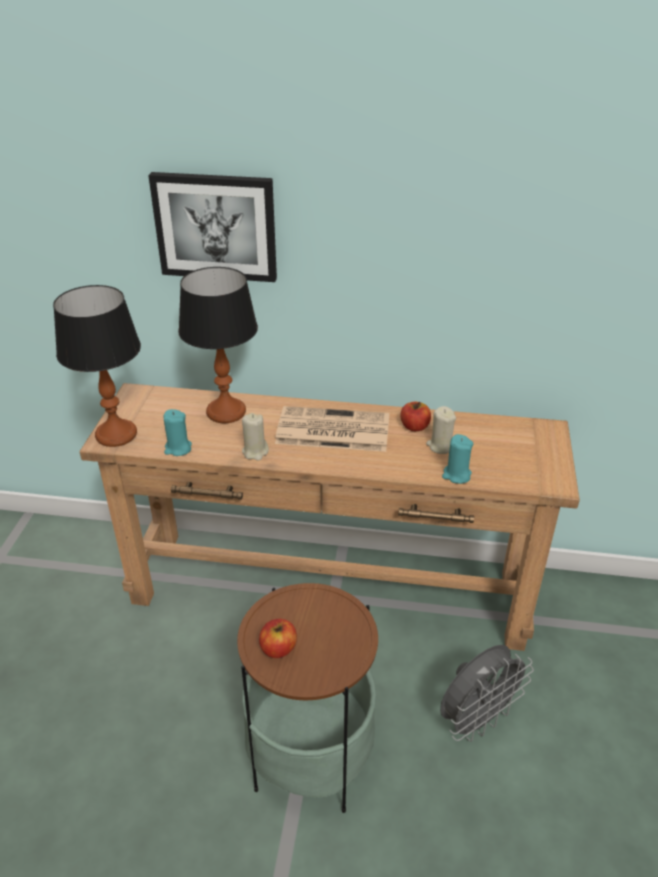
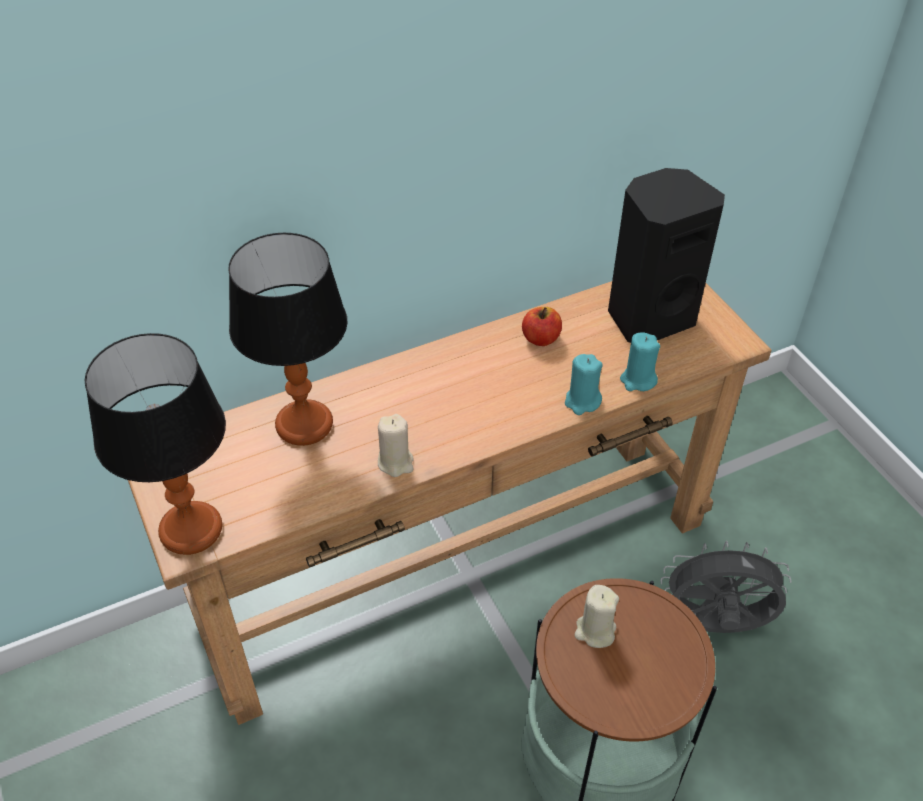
camera: 35 degrees left, 10 degrees up
(178, 448) = (295, 507): turquoise candle -> turquoise candle (582, 401)
(216, 226) = (234, 180): picture -> none
(278, 648) = (610, 687): apple -> none
(331, 430) = (455, 388): newspaper -> none
(440, 446) = (589, 351): beige candle -> beige candle (595, 631)
(477, 720) = (714, 626): grey fan -> grey fan turned 105 degrees counterclockwise
(504, 444) = (649, 317): none -> black speaker

